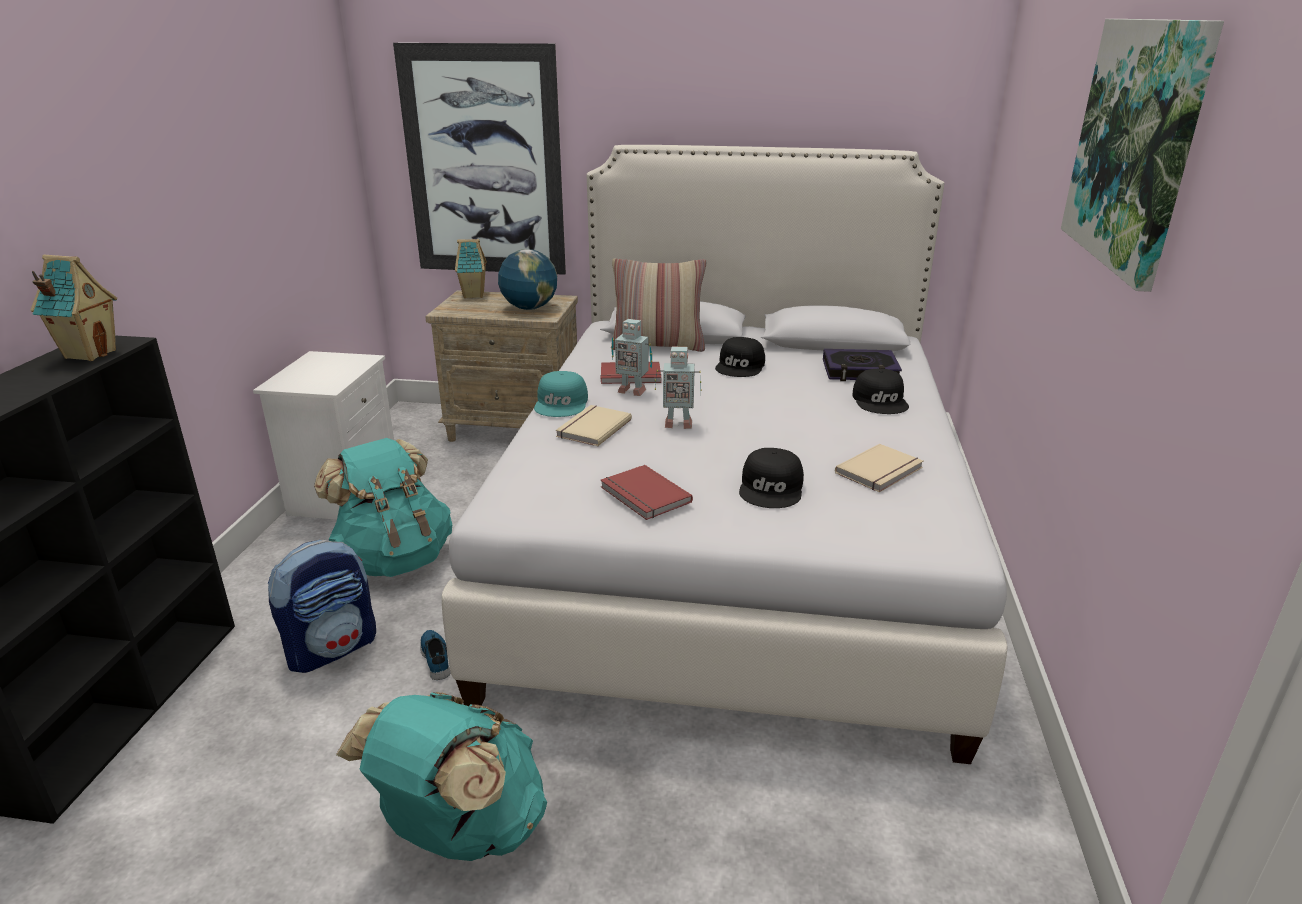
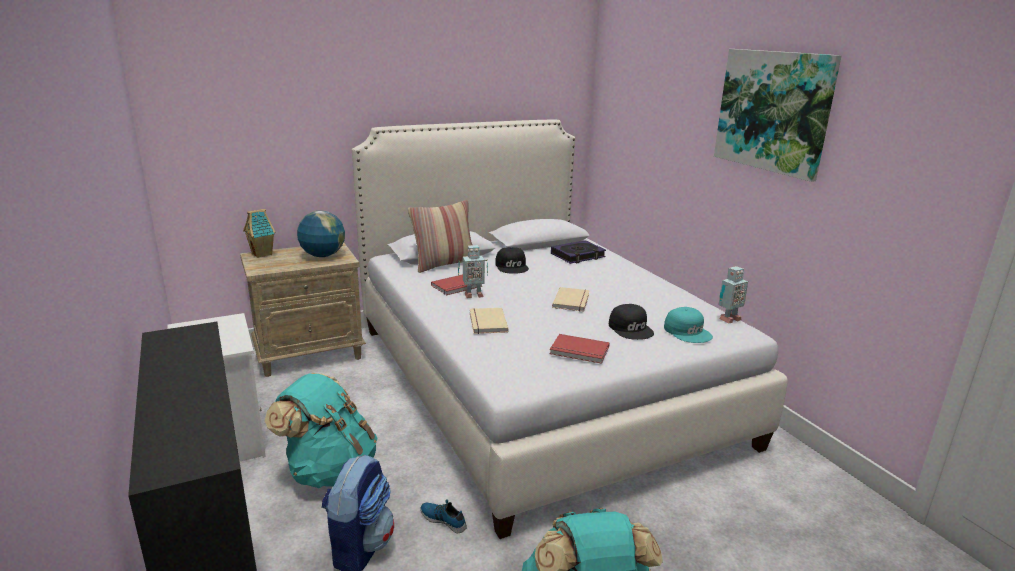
camera: 35 degrees left, 5 degrees down
(90, 354) = (188, 346): toy house -> none
(483, 163) = (259, 148): picture -> none
(562, 403) = (442, 313): turquoise cap -> turquoise cap (688, 331)
(677, 423) = (531, 307): toy robot -> toy robot (728, 319)
(881, 401) = (611, 269): black cap -> none
(881, 471) = (665, 305): beige book -> beige book (572, 301)

